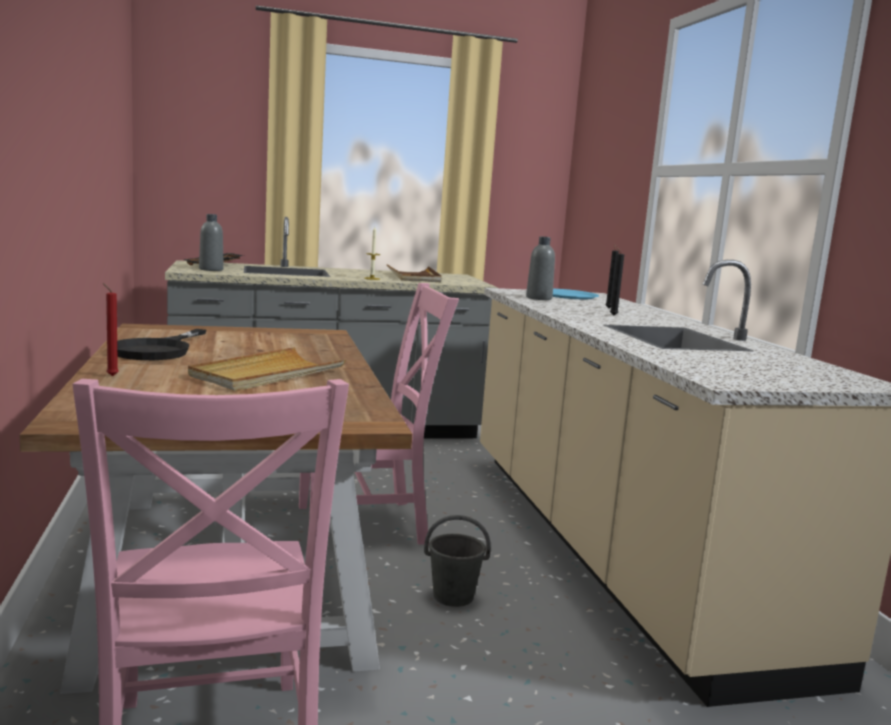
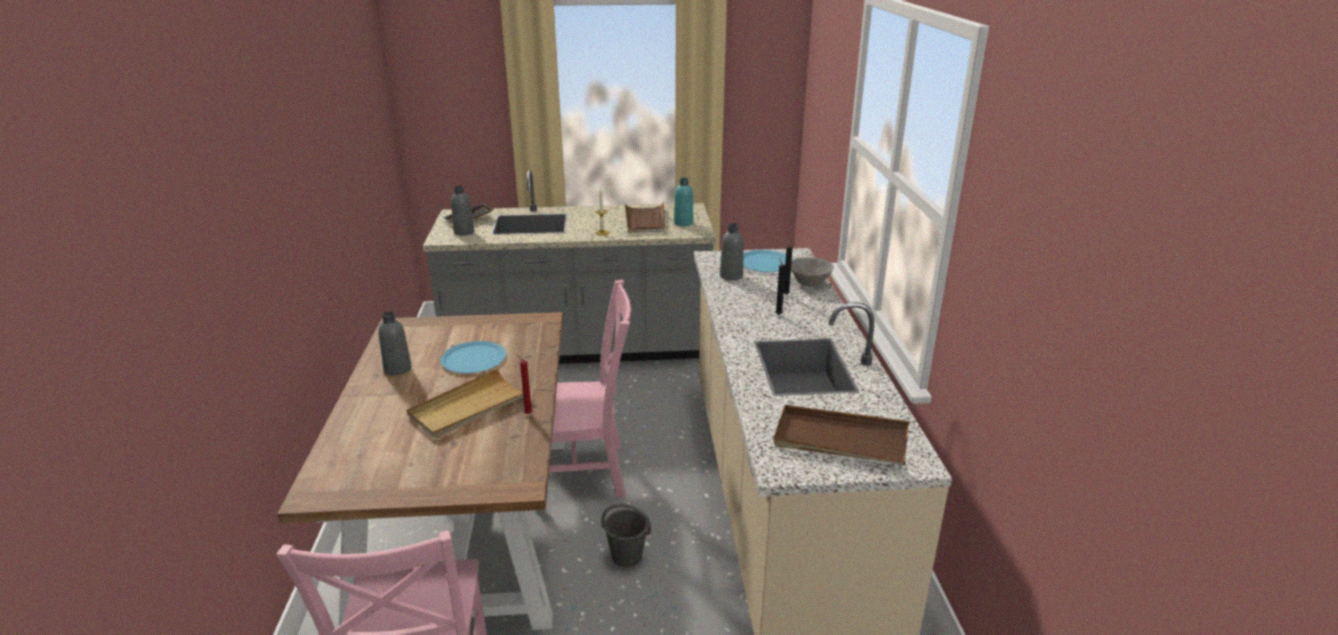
camera: 10 degrees right, 15 degrees up
(111, 376) = (353, 418): red candle -> red candle (527, 414)
(158, 350) = (398, 369): black frying pan -> grey bottle
(255, 348) = (473, 359): none -> blue plate
(456, 280) = (683, 223): none -> turquoise bottle
(626, 305) = (809, 283): none -> grey bowl
(770, 371) = (840, 439): none -> brown tray

